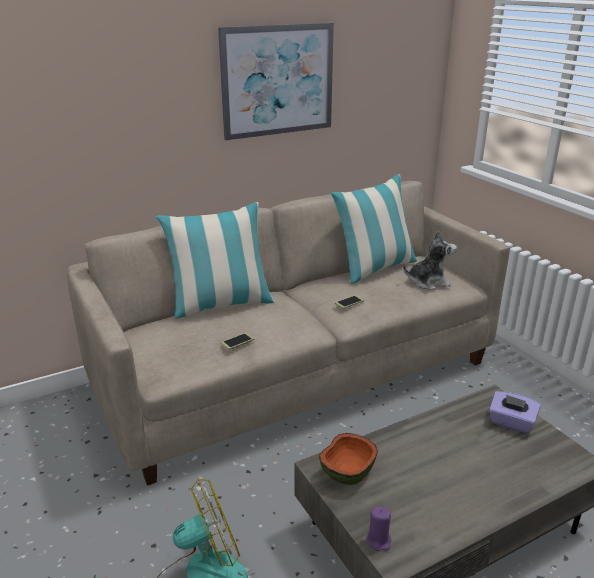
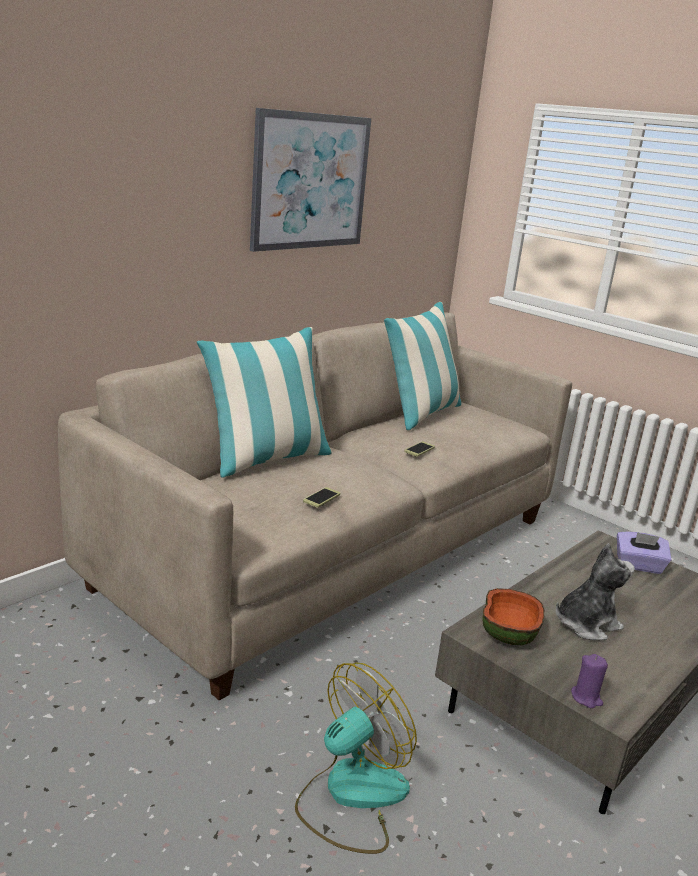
camera: 20 degrees left, 5 degrees down
(428, 282) = (488, 426): plush toy -> plush toy (586, 624)

